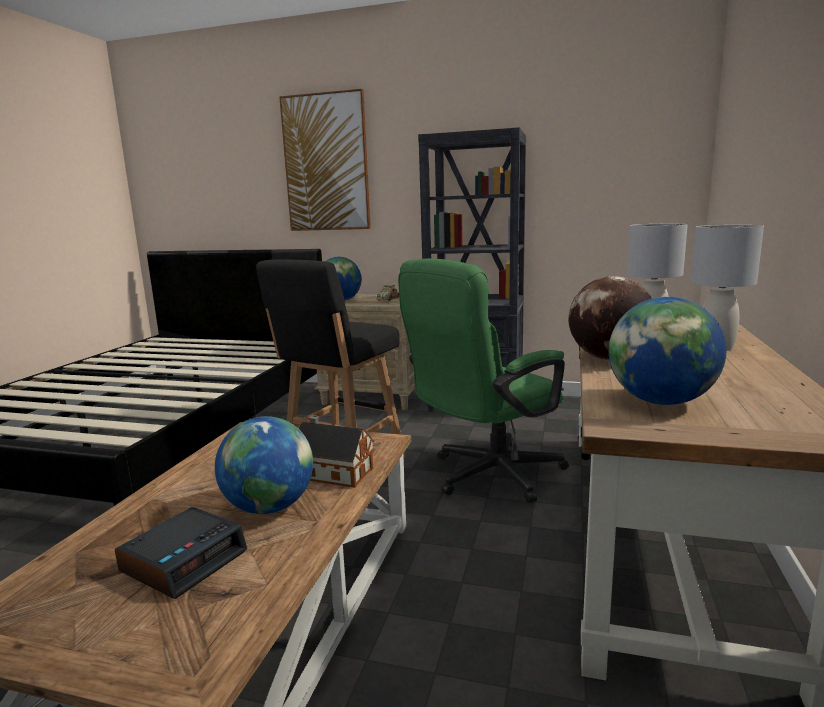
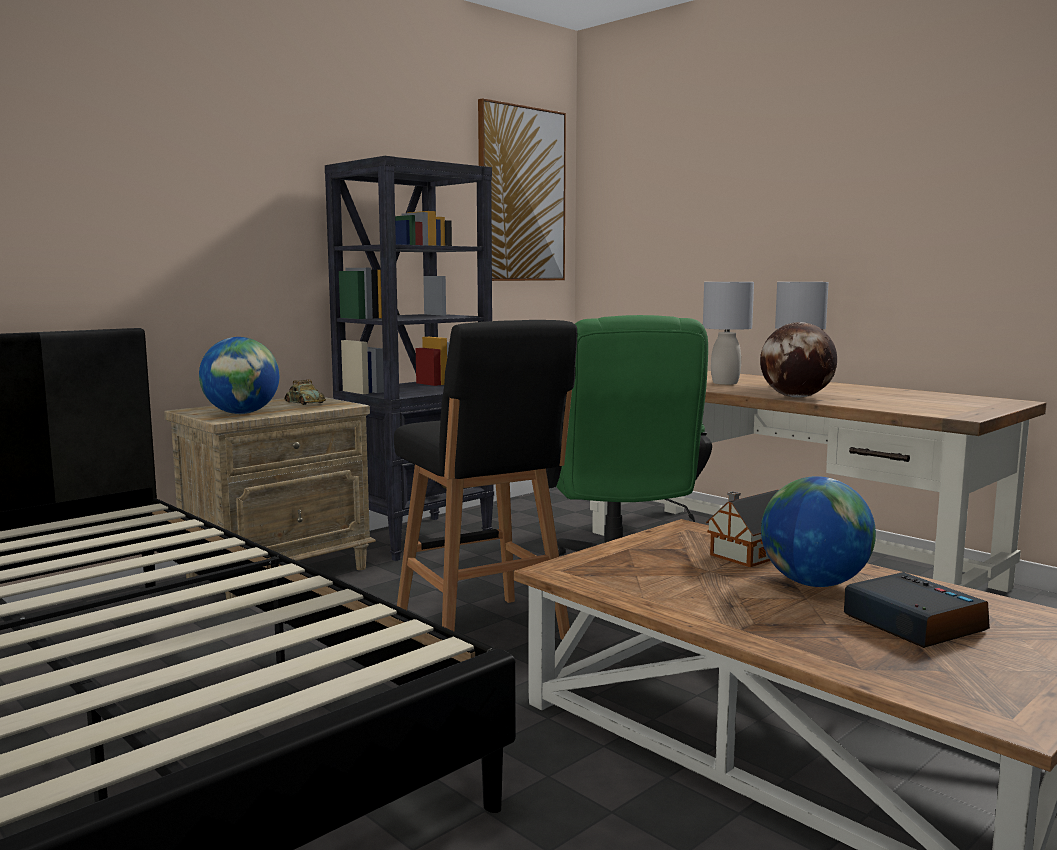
camera: 60 degrees left, 5 degrees down
(326, 163) = (139, 173): picture -> picture (521, 195)
(661, 402) = (921, 406): globe -> none

